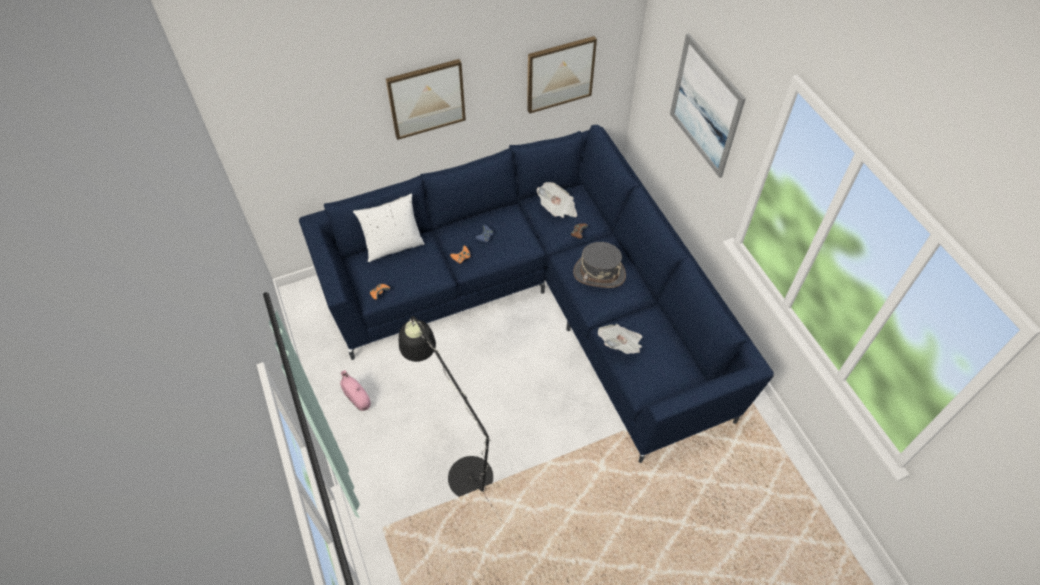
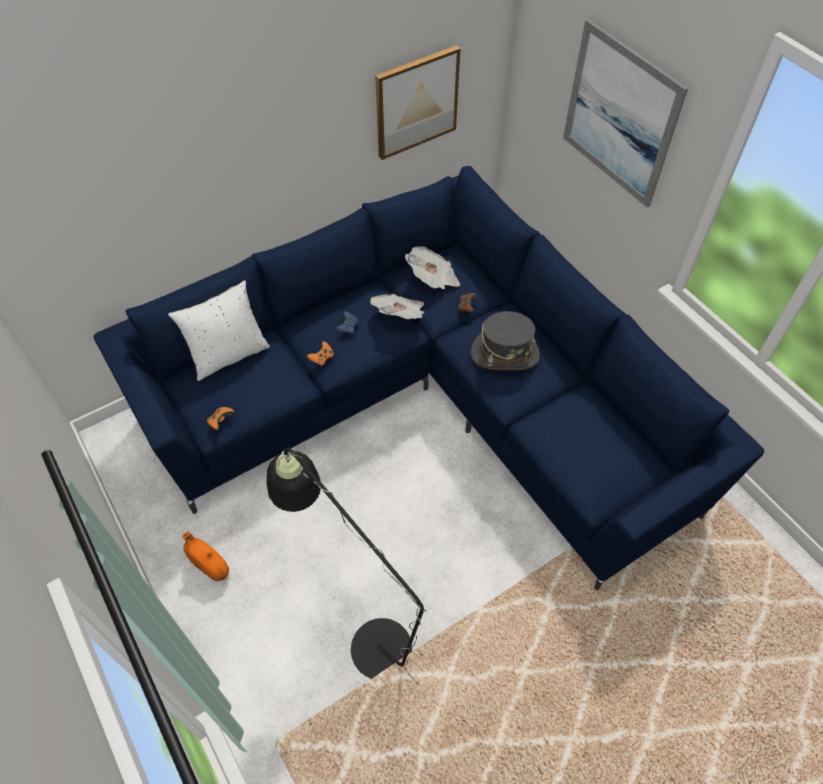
camera: 10 degrees left, 0 degrees up
(357, 399) = (209, 566): pink vase -> orange vase
(426, 98) = (248, 148): picture -> none
(620, 345) = (554, 441): newspaper -> newspaper (400, 315)

